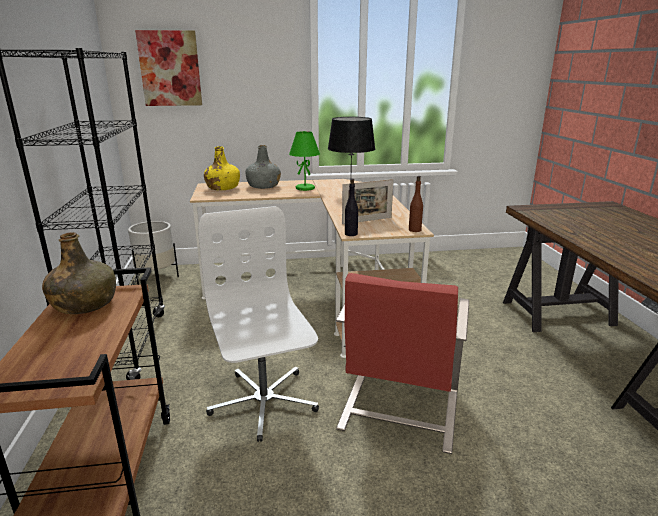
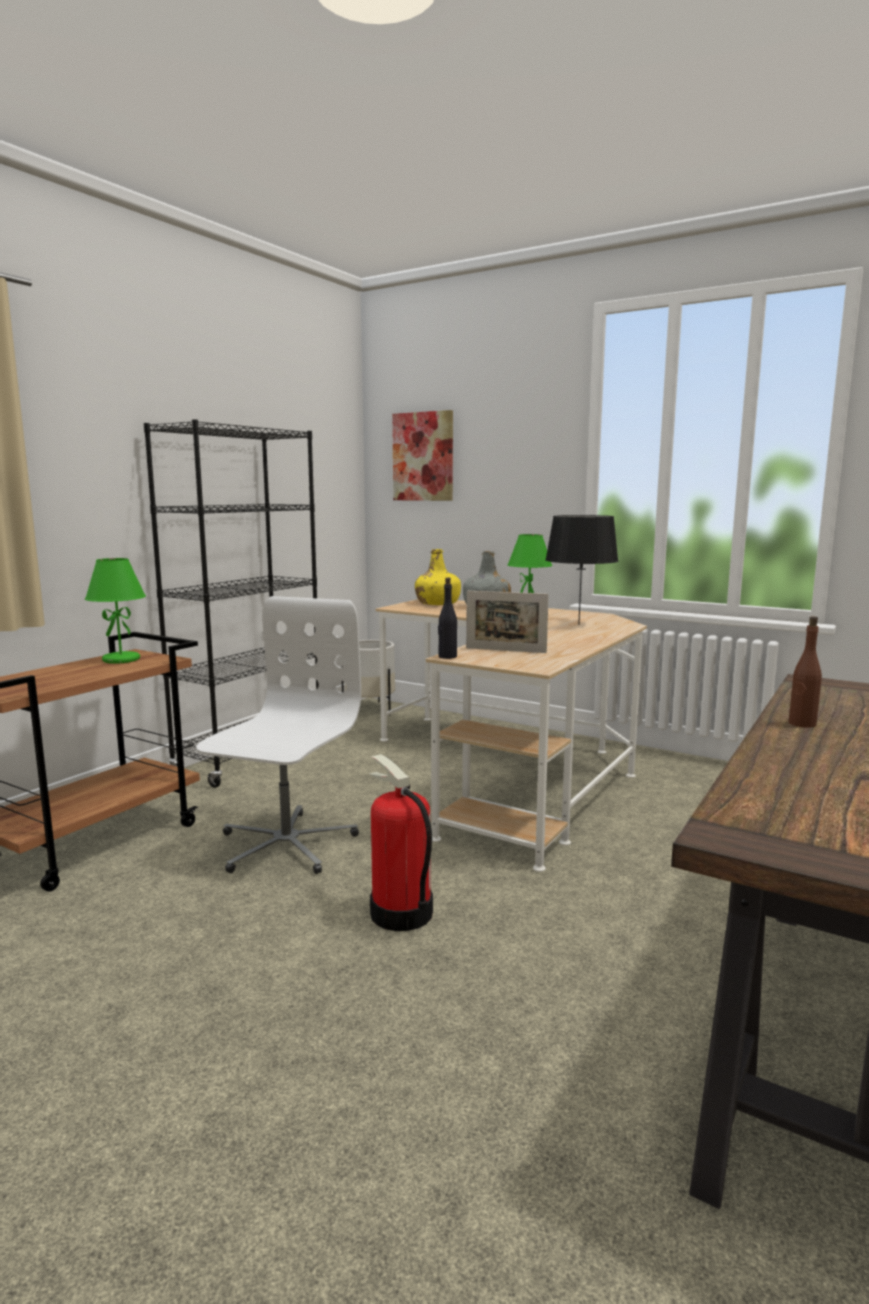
camera: 40 degrees right, 10 degrees down
(85, 304) = (121, 659): green bottle -> green table lamp
(398, 411) = (400, 913): red chair -> fire extinguisher
(414, 230) = (536, 667): brown bottle -> brown bottle (801, 724)

